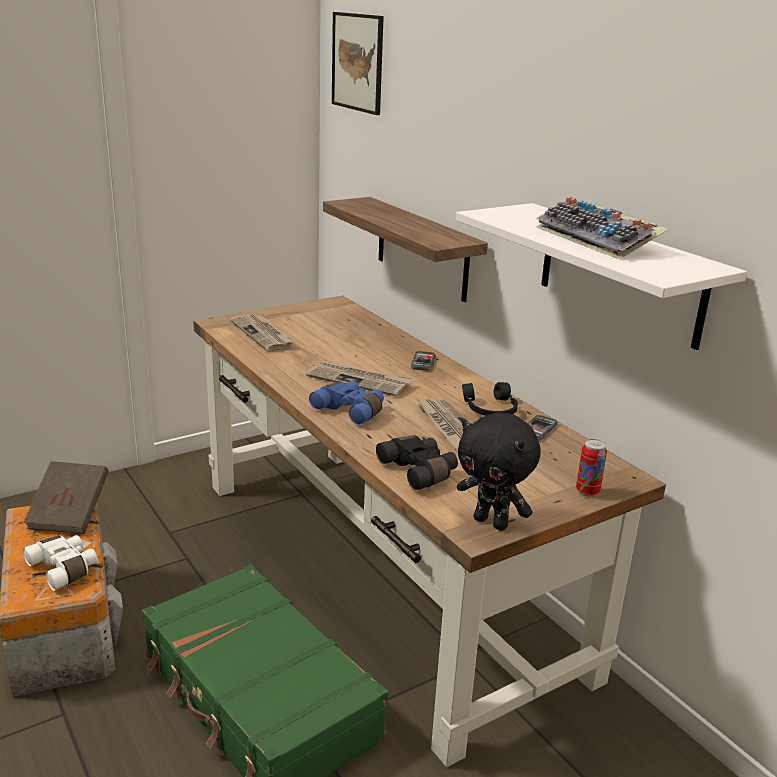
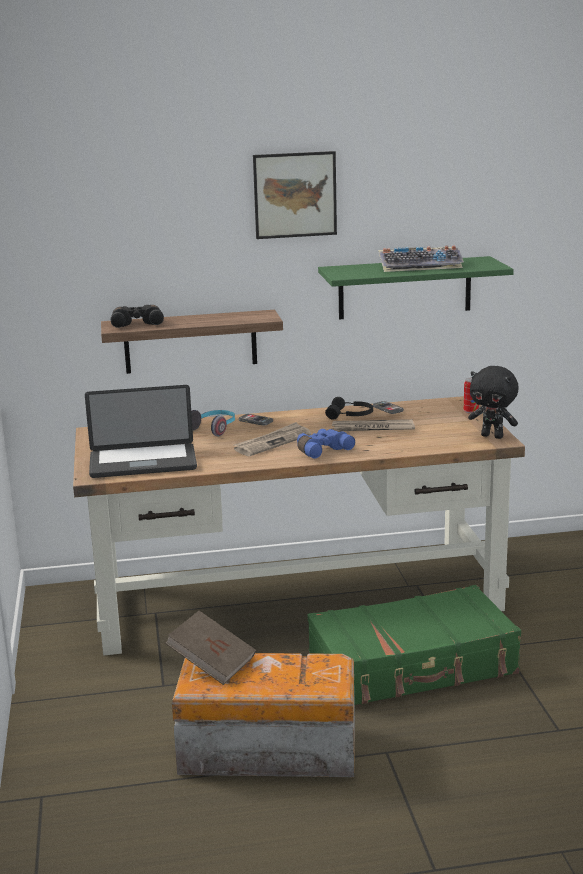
camera: 65 degrees left, 5 degrees down
(65, 568) = (301, 667): white binoculars -> none
(263, 334) = (143, 463): newspaper -> laptop
(357, 62) = (59, 205): picture -> picture (295, 195)
(381, 348) = (214, 429): none -> headphones
(420, 471) = (423, 443): black binoculars -> black binoculars (137, 323)
(492, 522) = (492, 436): black plush toy -> black plush toy turned 60 degrees clockwise
(620, 274) = (404, 288): white shelf -> green shelf

